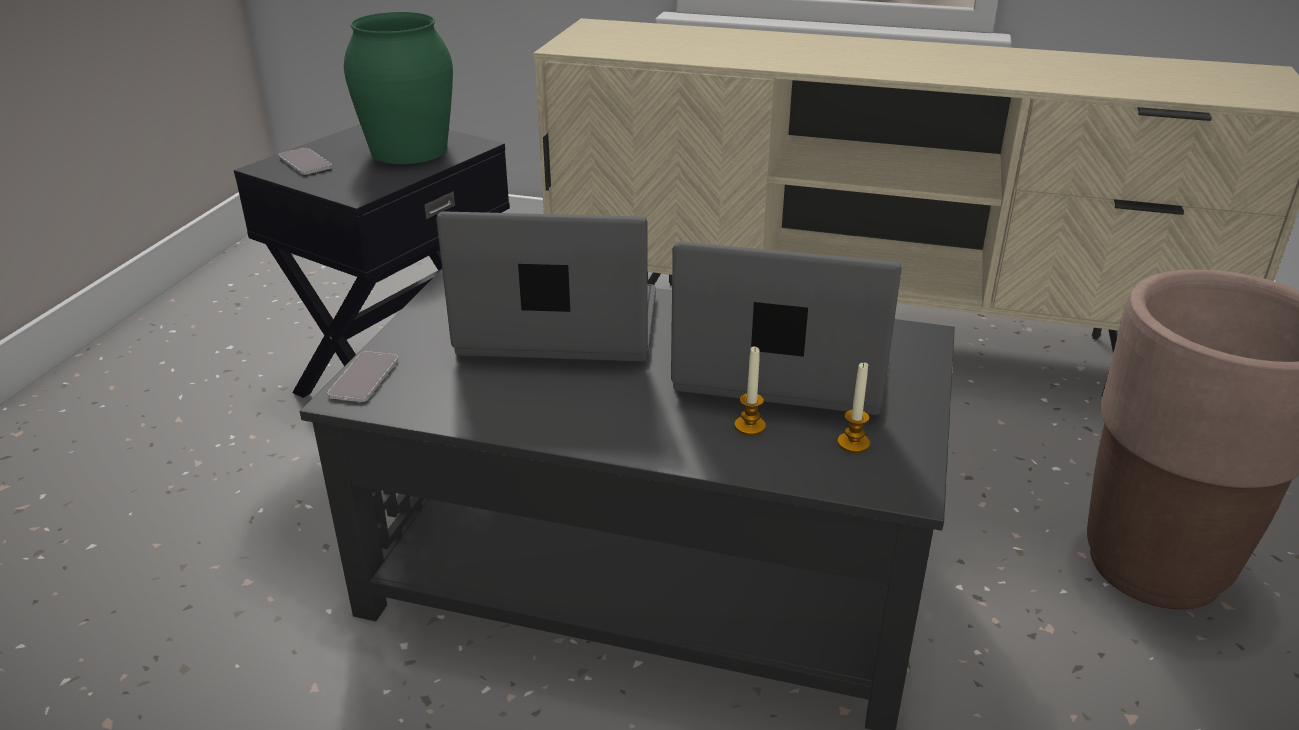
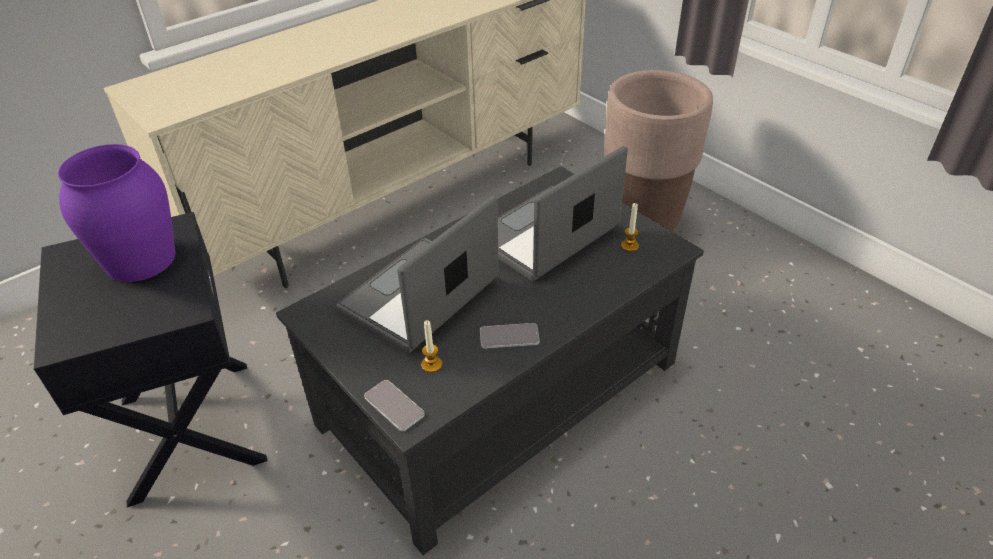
camera: 55 degrees left, 10 degrees up
(305, 162) = (83, 321): phone -> phone (509, 337)
(409, 151) = (141, 259): green vase -> purple vase
(750, 426) = (588, 271): candle -> candle (431, 364)

